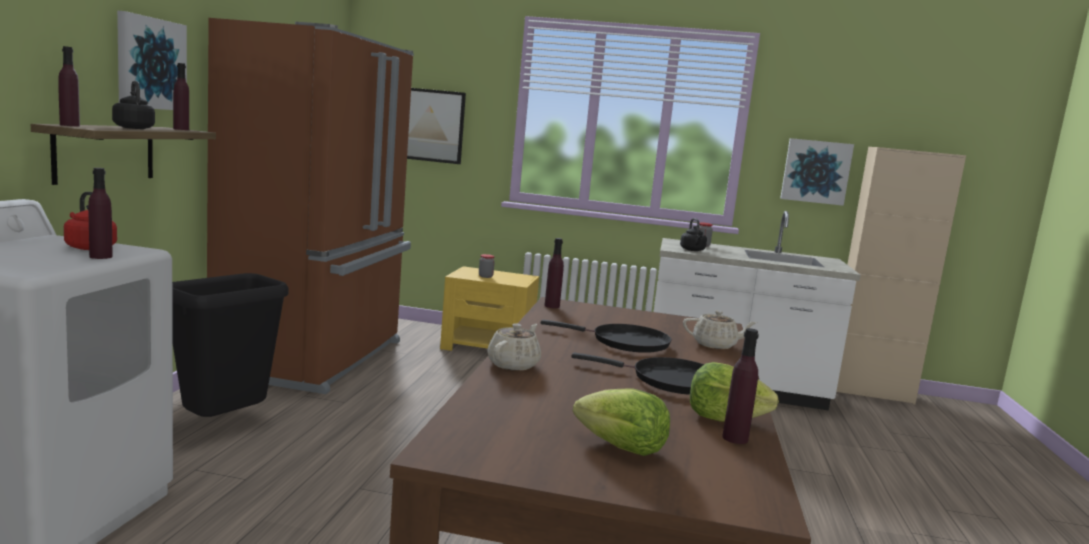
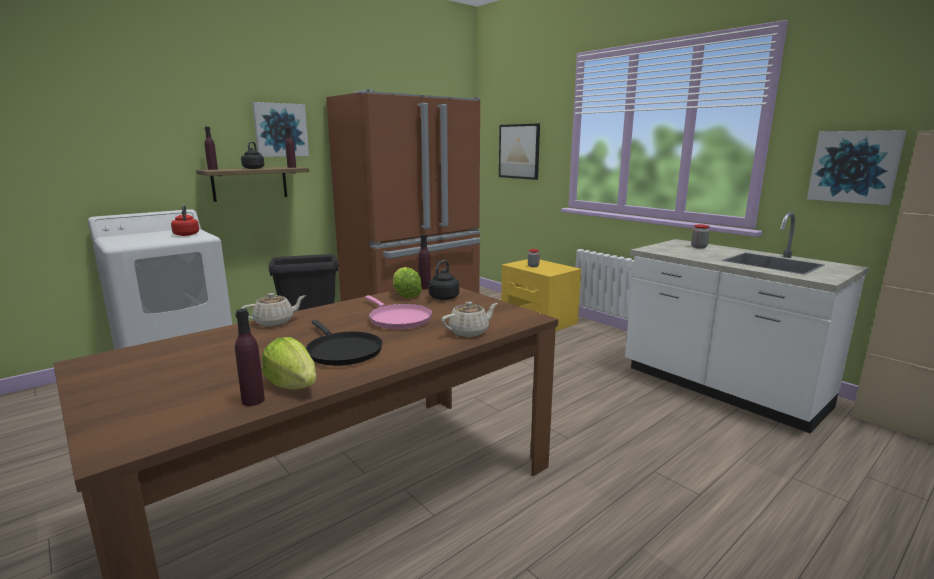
camera: 40 degrees right, 5 degrees up
(101, 256) = (174, 239): purple bottle -> none
(621, 447) = (168, 385): lettuce -> lettuce (405, 295)
(625, 342) = (398, 319): black frying pan -> pink frying pan
(692, 250) = (670, 251): black kettle -> black kettle (442, 298)
(715, 345) = (469, 332): beige teapot -> beige teapot turned 75 degrees counterclockwise

